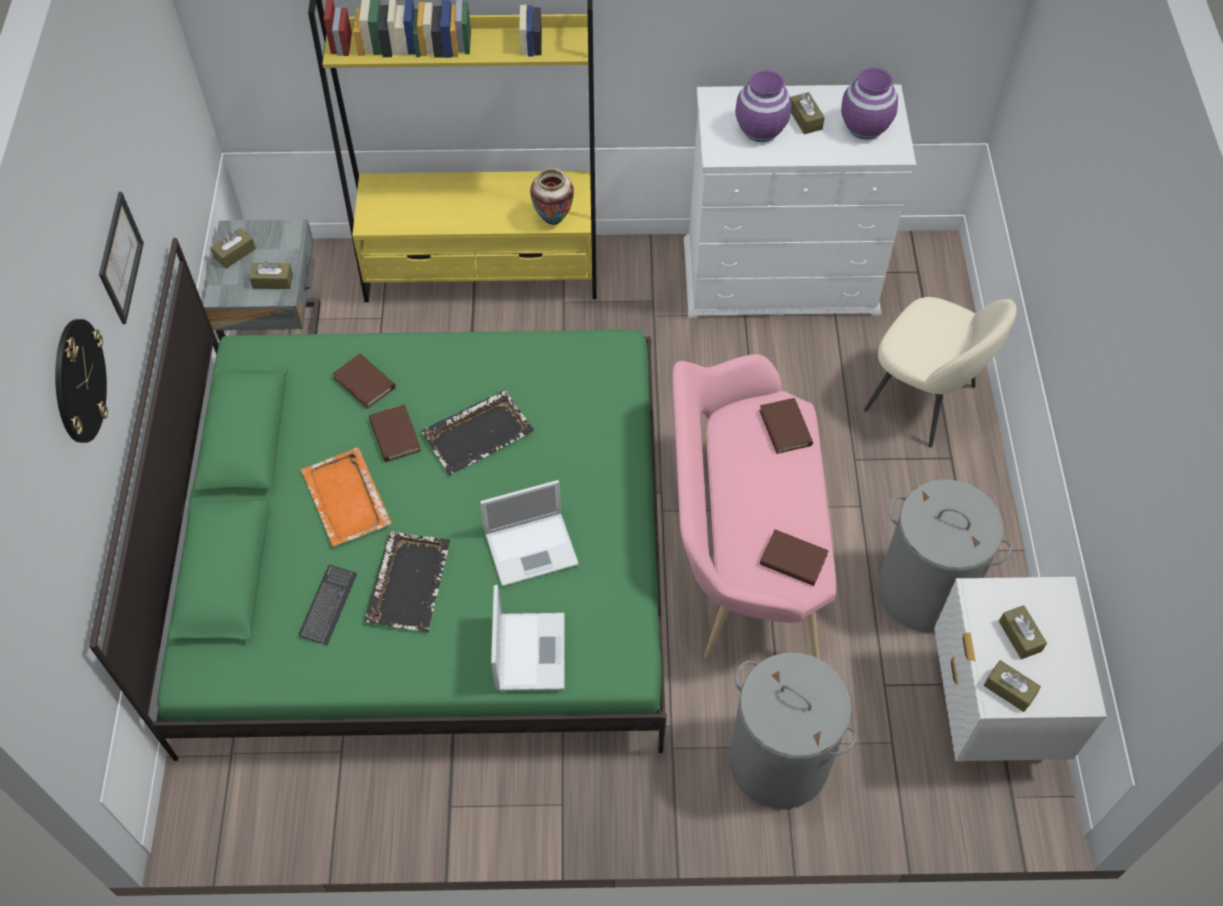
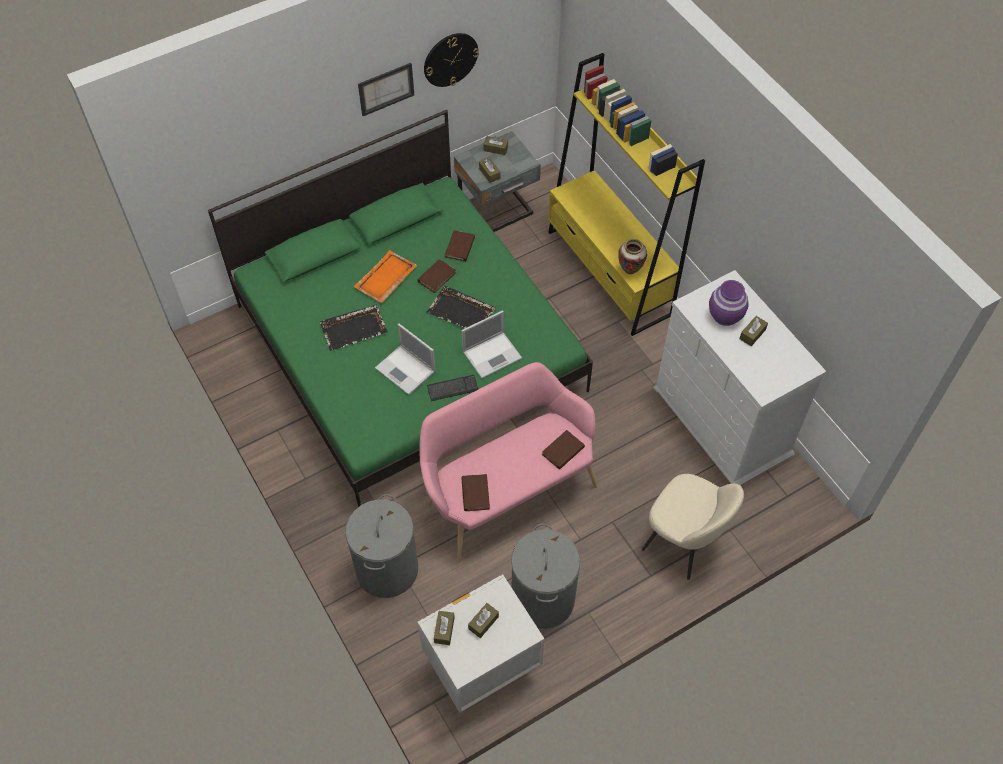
camera: 60 degrees right, 0 degrees up
(79, 381) = (299, 112): wall clock -> wall clock (450, 59)
(328, 605) = (322, 303): keyboard -> keyboard (452, 388)
(530, 650) = (346, 398): laptop -> laptop (493, 354)
(865, 127) = (772, 367): purple vase -> none
(923, 399) = (684, 541): beige chair -> beige chair turned 60 degrees counterclockwise

